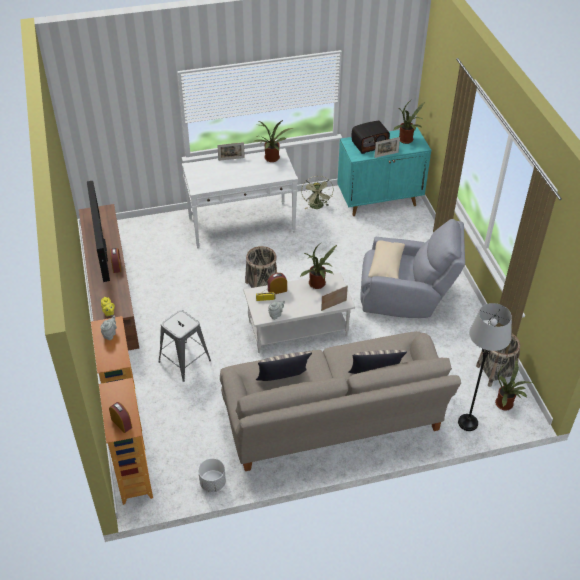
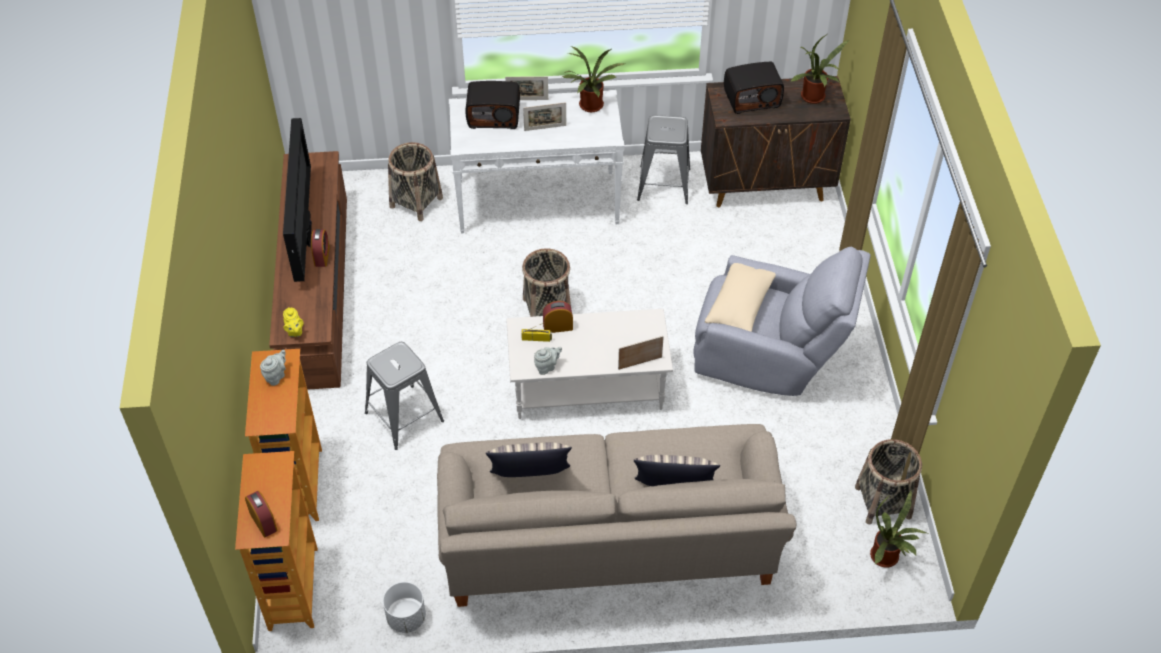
camera: 10 degrees right, 5 degrees up
(164, 233) = (416, 202): none -> basket
(213, 170) = (494, 116): none -> radio
(317, 207) = (663, 185): green fan -> grey stool
(318, 285) = (623, 325): potted plant -> none
(380, 200) = (767, 185): turquoise cabinet -> brown cabinet
(386, 155) = (774, 120): picture frame -> picture frame (545, 128)
(467, 423) = (818, 579): grey floor lamp -> none

